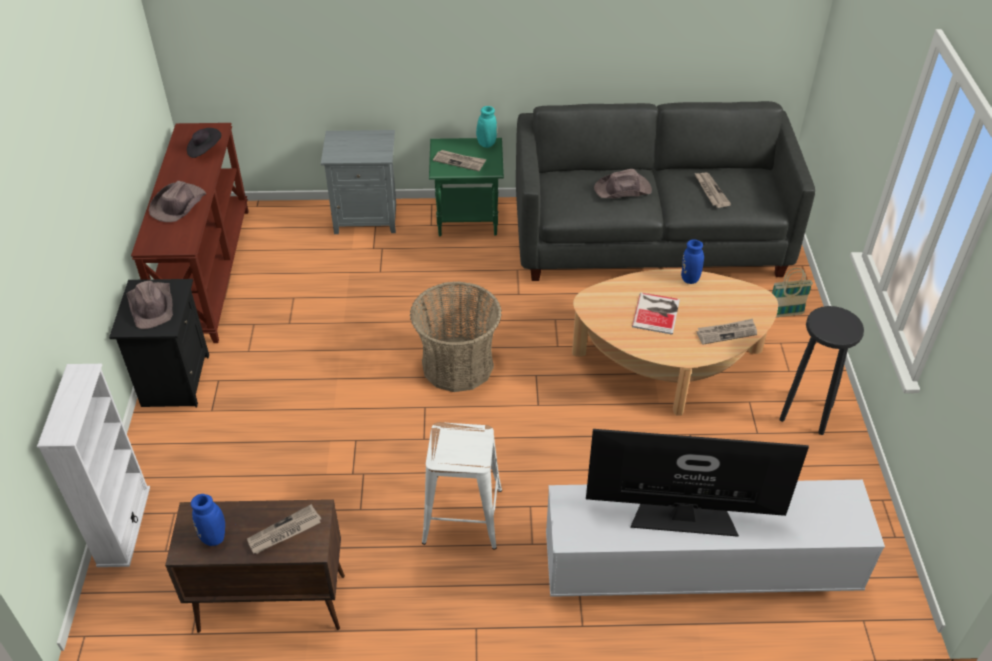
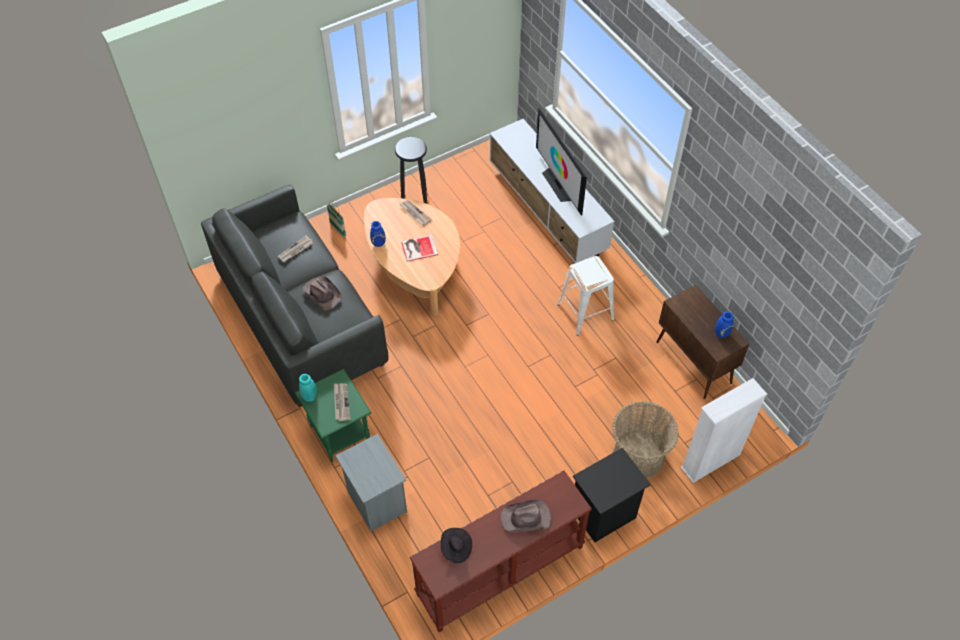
camera: 120 degrees left, 10 degrees up
(152, 305) = (610, 480): brown hat -> none
(284, 532) = (695, 309): newspaper -> none
(457, 365) = (484, 367): basket -> basket (638, 455)

